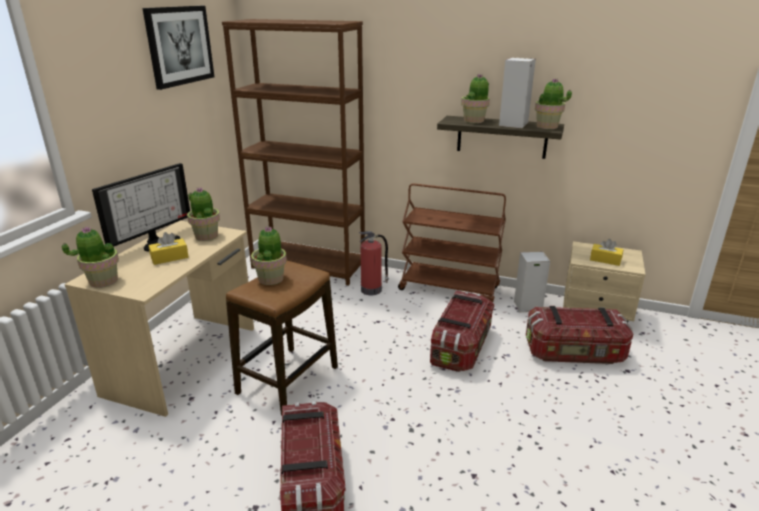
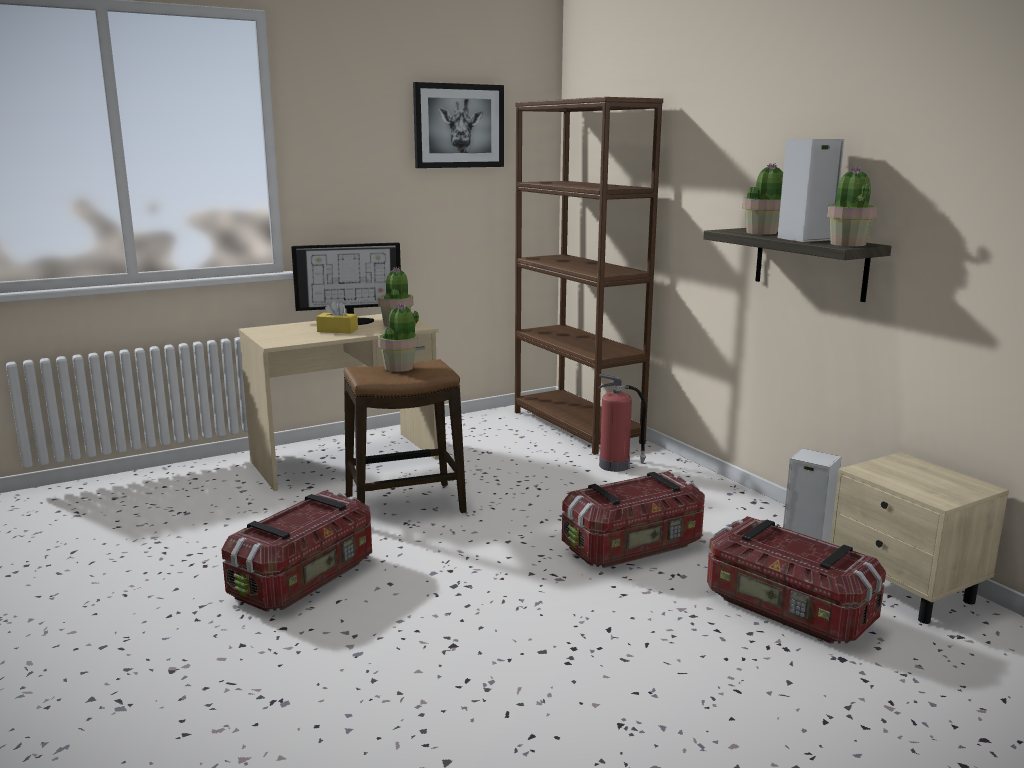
camera: 40 degrees right, 10 degrees down
(103, 281) = (263, 332): potted plant -> none
(449, 288) = (720, 494): brown cart -> none
(605, 260) = (908, 480): yellow tissue box -> none

